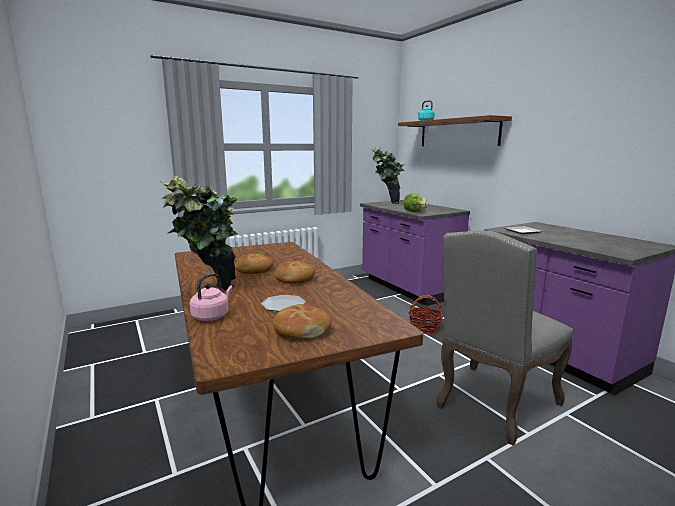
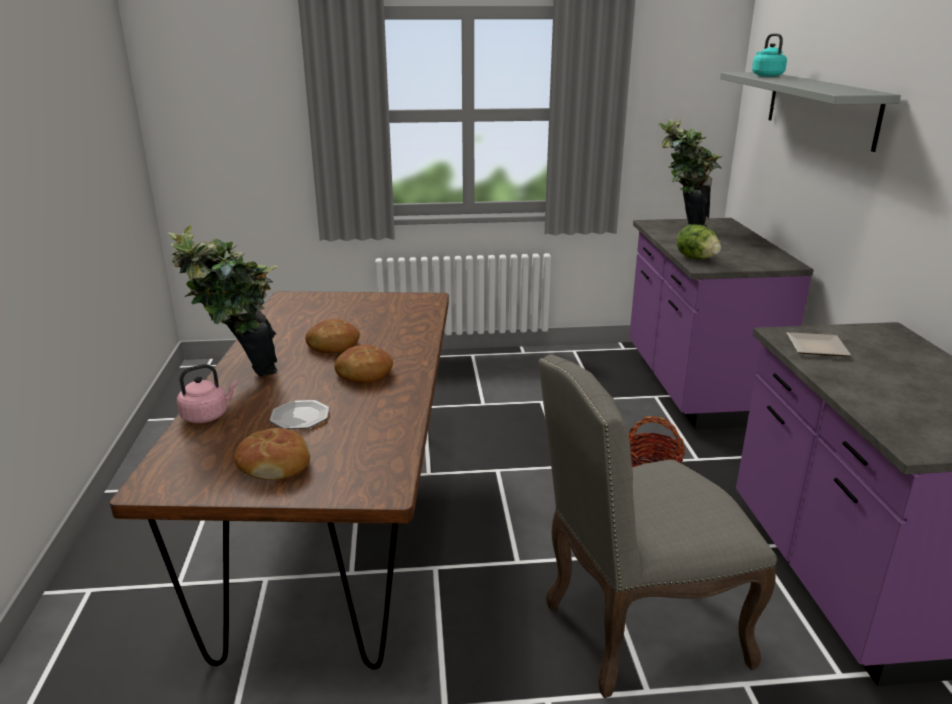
camera: 25 degrees right, 10 degrees up
(458, 133) = (820, 108): brown shelf -> grey shelf

